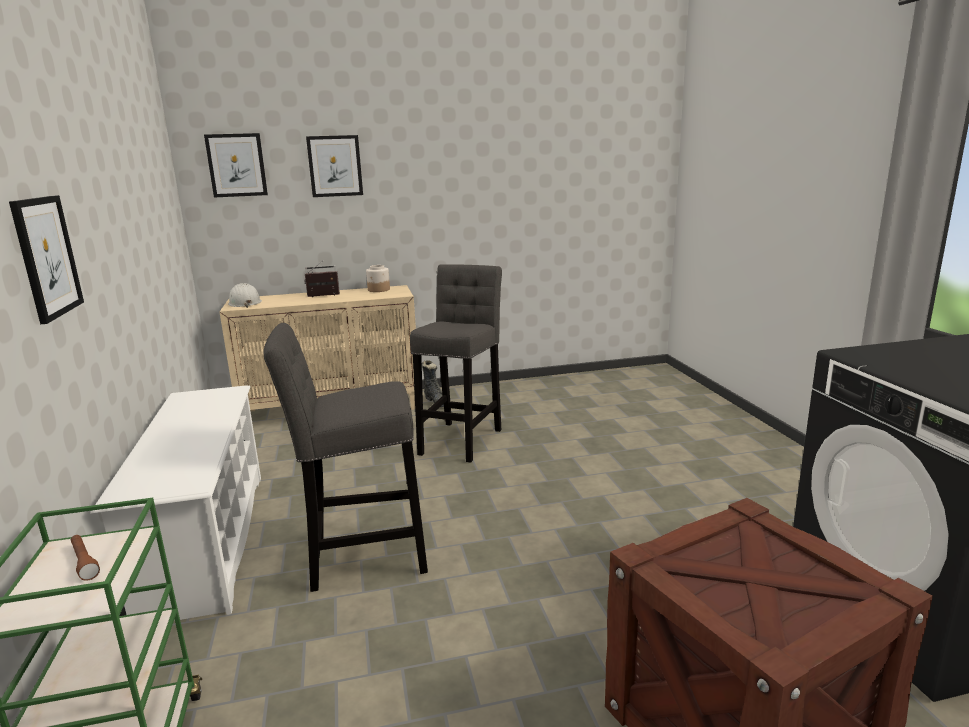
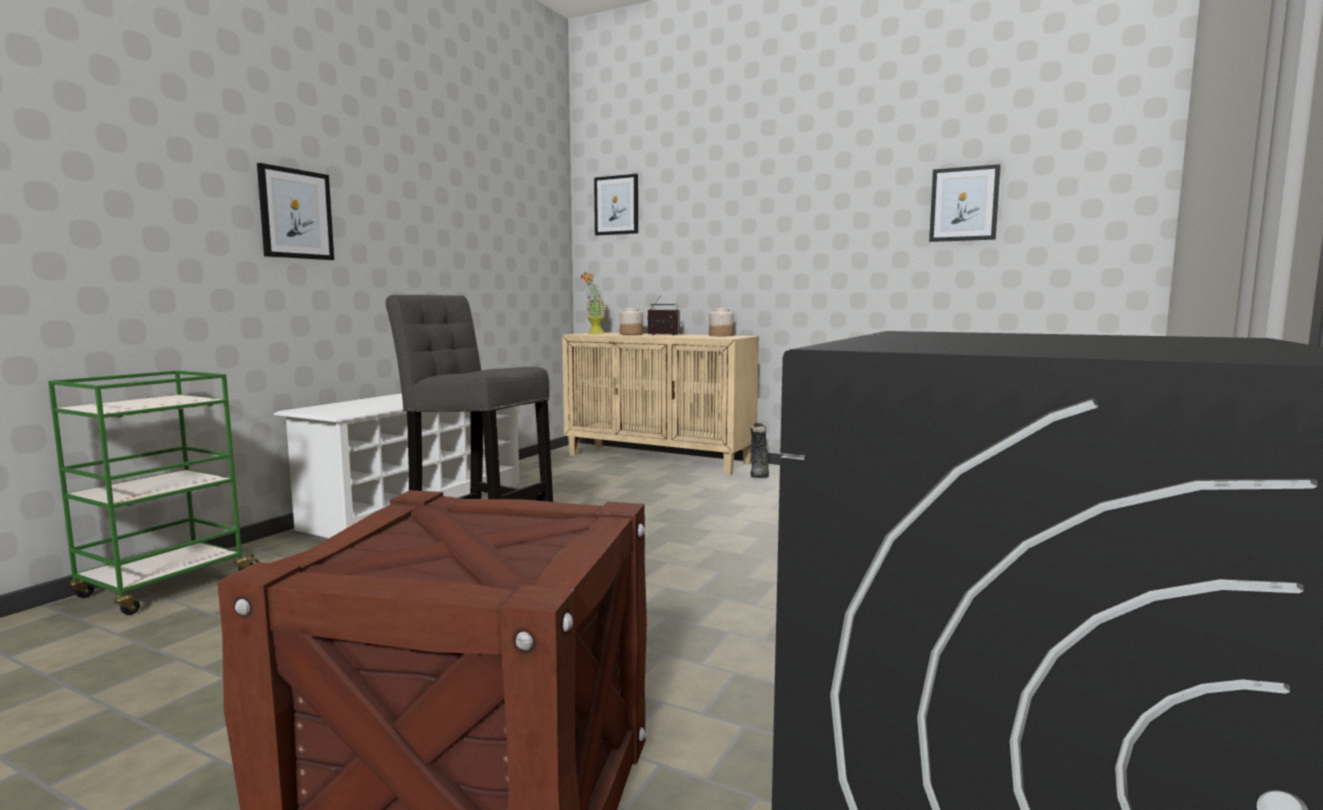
camera: 40 degrees right, 10 degrees down
(84, 562) = (159, 401): brown flashlight -> none
(244, 303) = (593, 333): white hard hat -> potted plant
(289, 299) = (631, 334): none -> jar
(335, 166) = (700, 203): picture -> picture (964, 204)
(462, 439) = (725, 503): grey stool -> none

